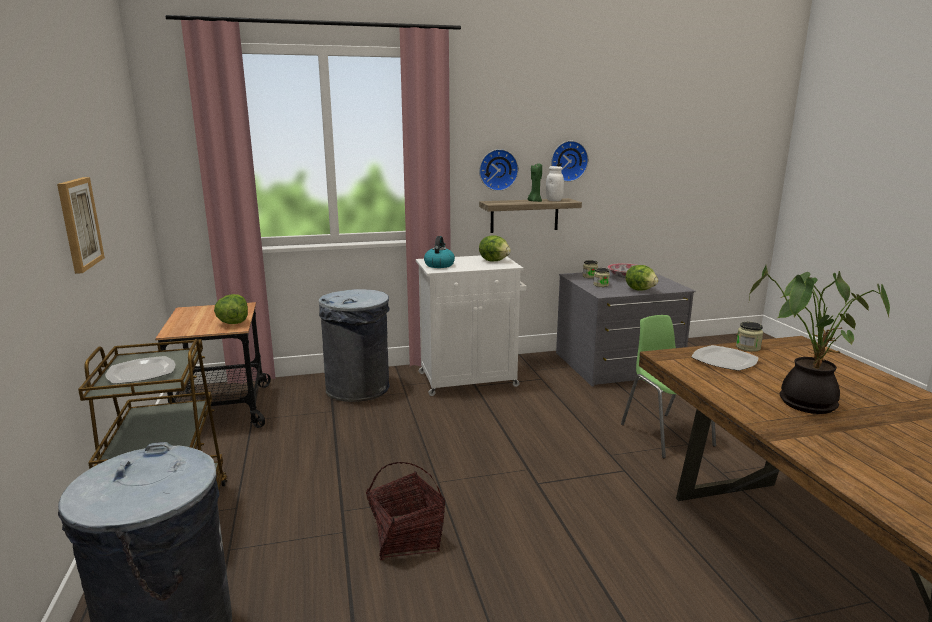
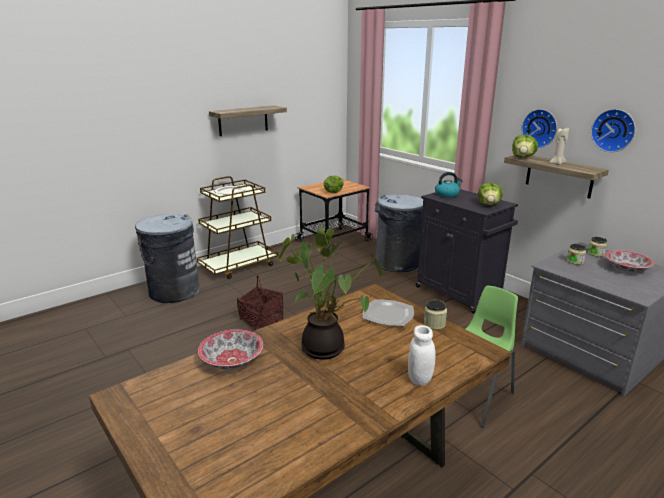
camera: 65 degrees right, 5 degrees up
(78, 223) = (243, 120): picture -> shelf
(470, 379) = (459, 293): white cabinet -> black cabinet
(534, 201) = (556, 163): green candle -> beige candle
(554, 200) = (577, 167): white jar -> white jar (419, 379)
(640, 290) = (593, 279): lettuce -> lettuce (523, 157)
(849, 461) = (232, 361): none -> bowl

